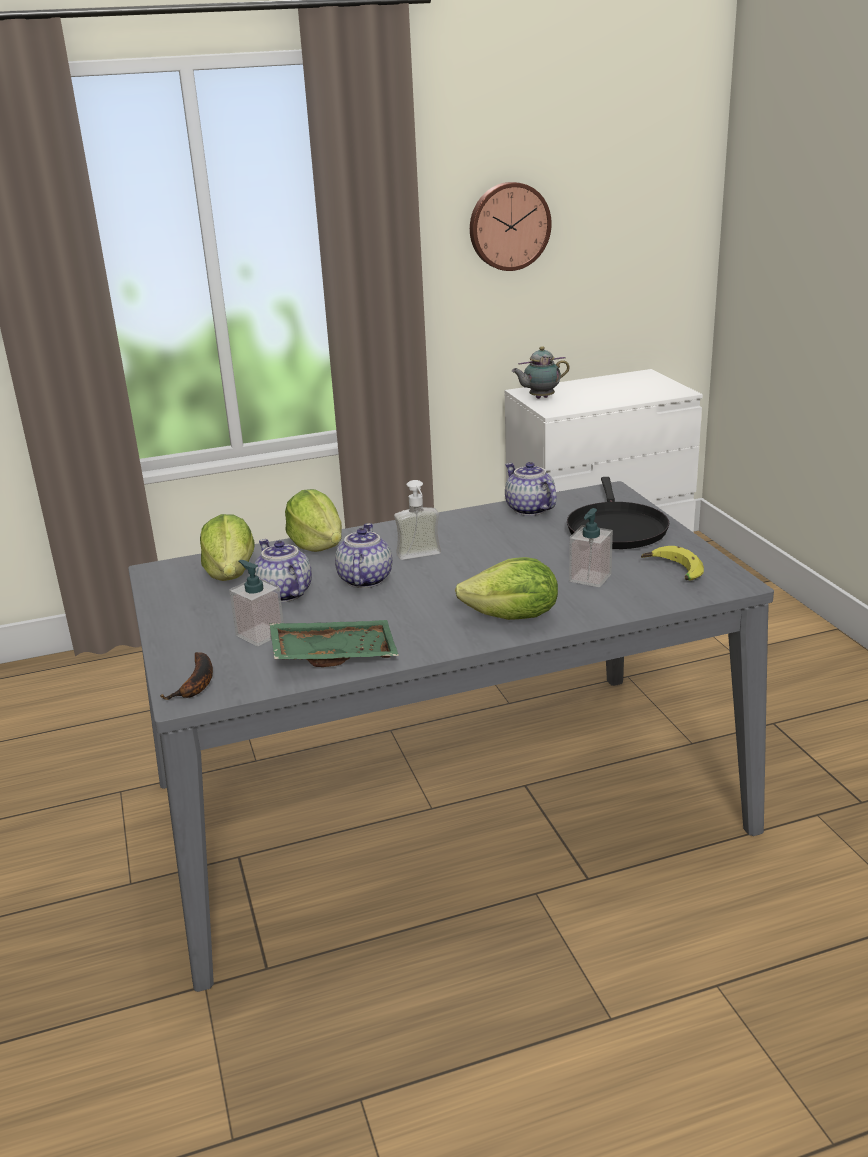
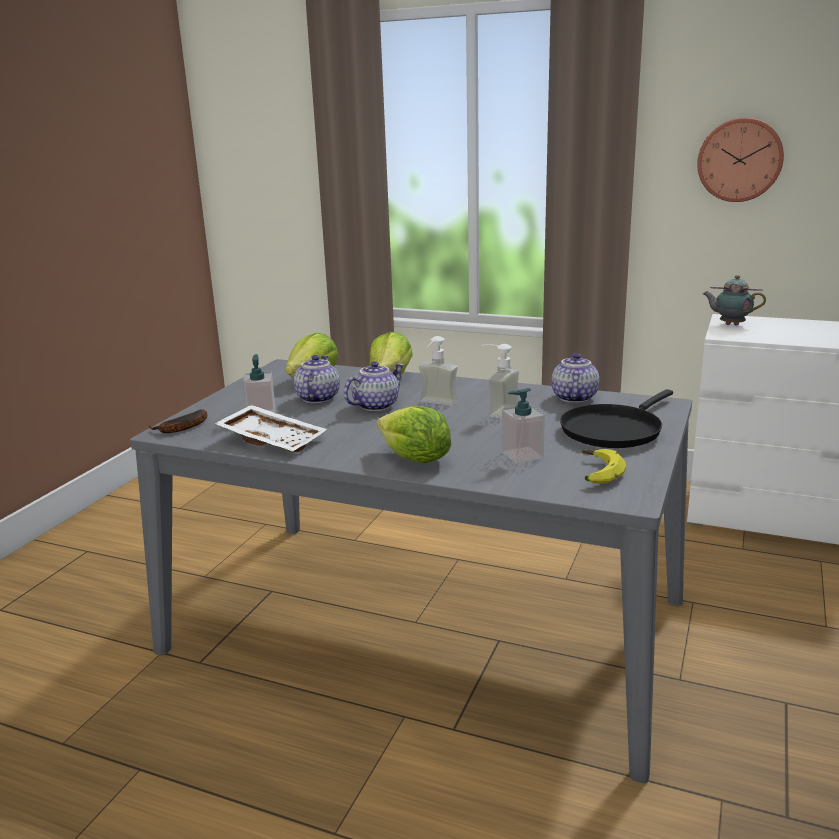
camera: 40 degrees right, 5 degrees down
(334, 654) = (273, 440): green tray -> white tray
(488, 544) = (496, 410): none -> soap dispenser

